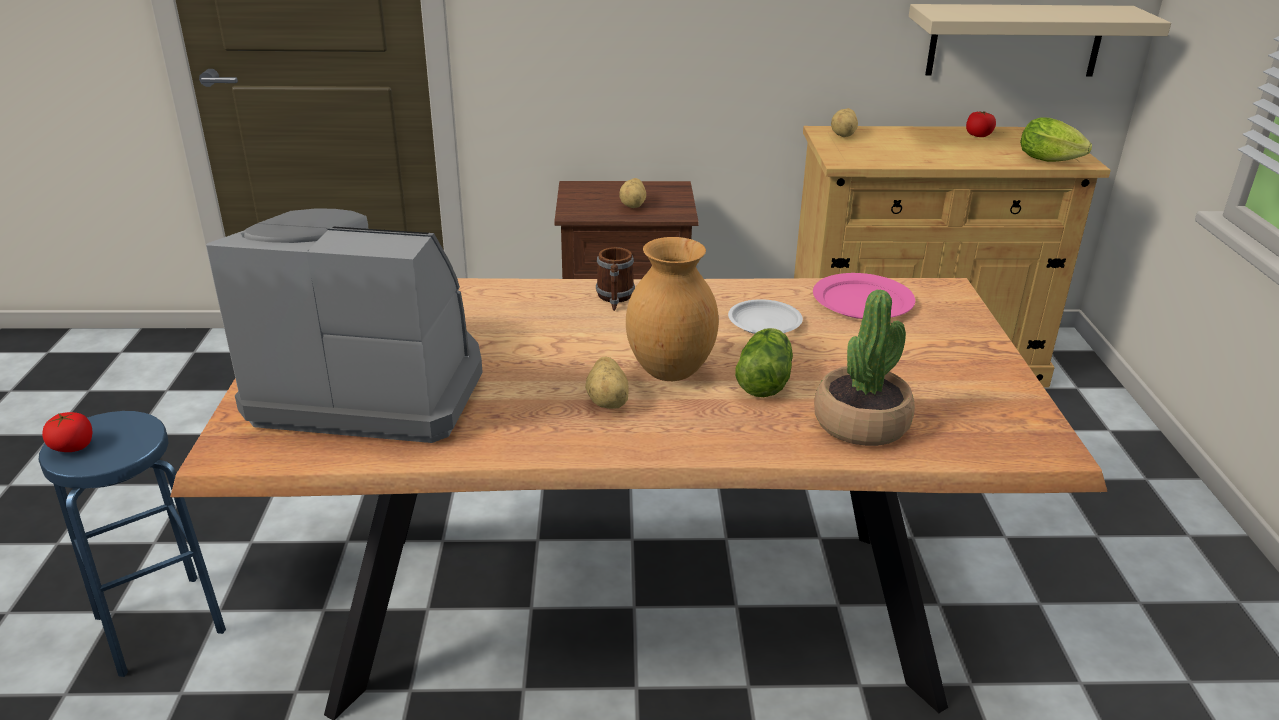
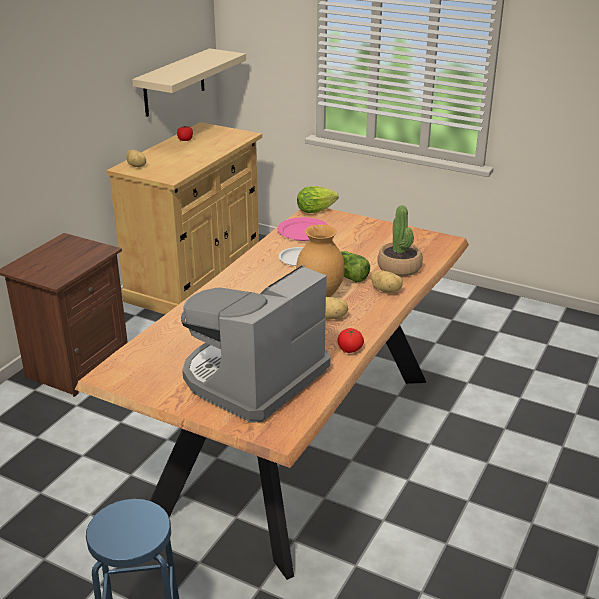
camera: 60 degrees left, 0 degrees up
(73, 447) = (123, 541): tomato -> tomato (350, 349)
(615, 298) = (232, 287): mug -> none
(634, 205) = (72, 259): potato -> potato (386, 290)
(1052, 161) = (238, 139): lettuce -> lettuce (318, 210)

